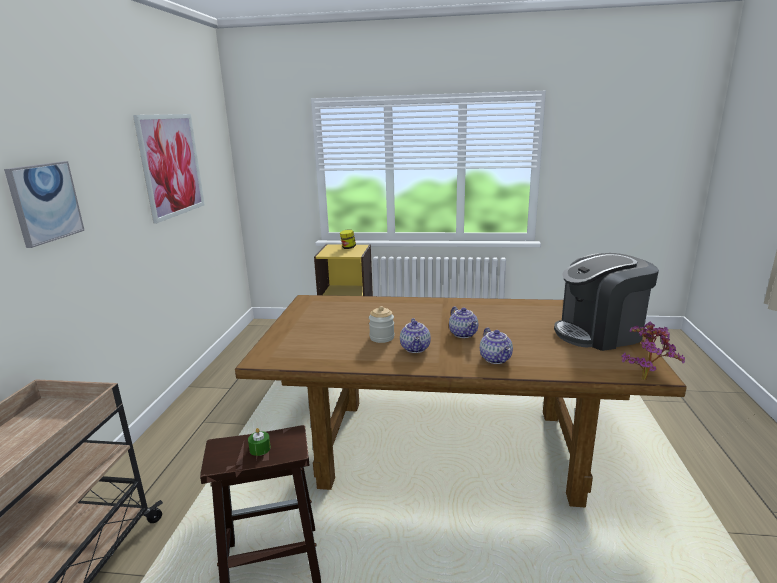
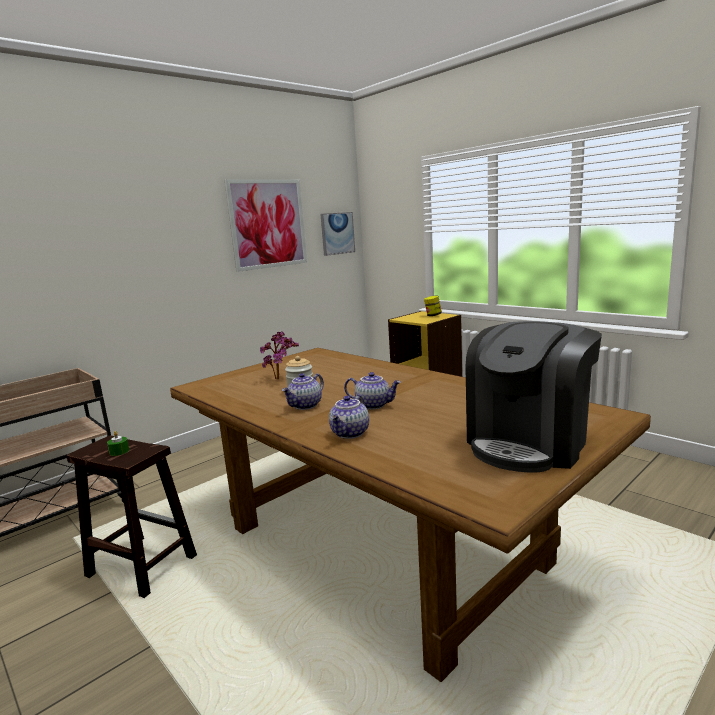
camera: 40 degrees right, 5 degrees down
(45, 202) = (118, 242): picture -> picture (337, 233)
(464, 334) = (374, 405): teapot -> teapot turned 90 degrees counterclockwise
(599, 333) = (529, 442): coffee machine -> coffee machine turned 75 degrees counterclockwise
(645, 378) = (468, 505): potted plant -> potted plant (281, 379)

